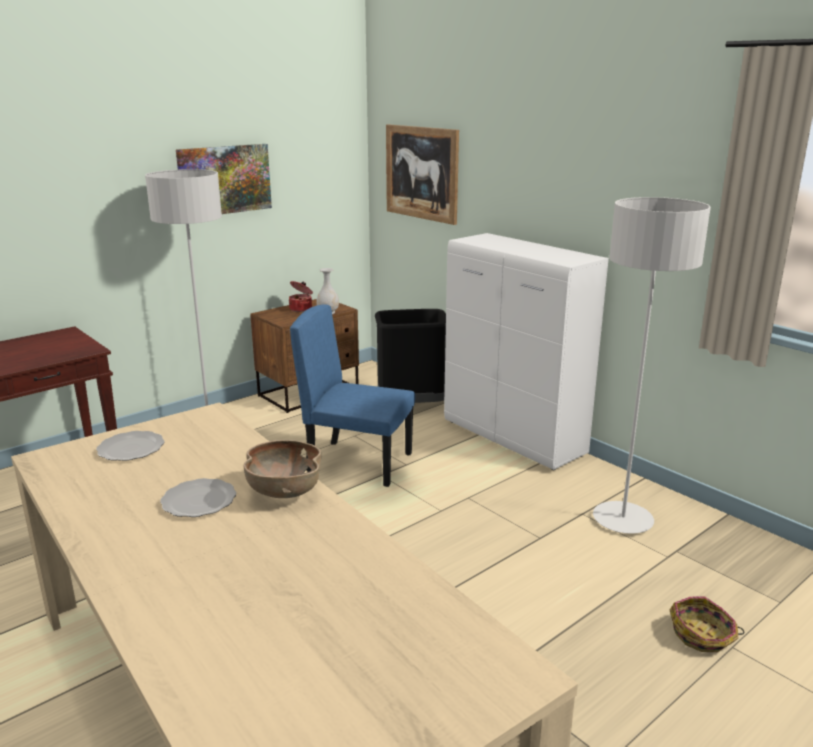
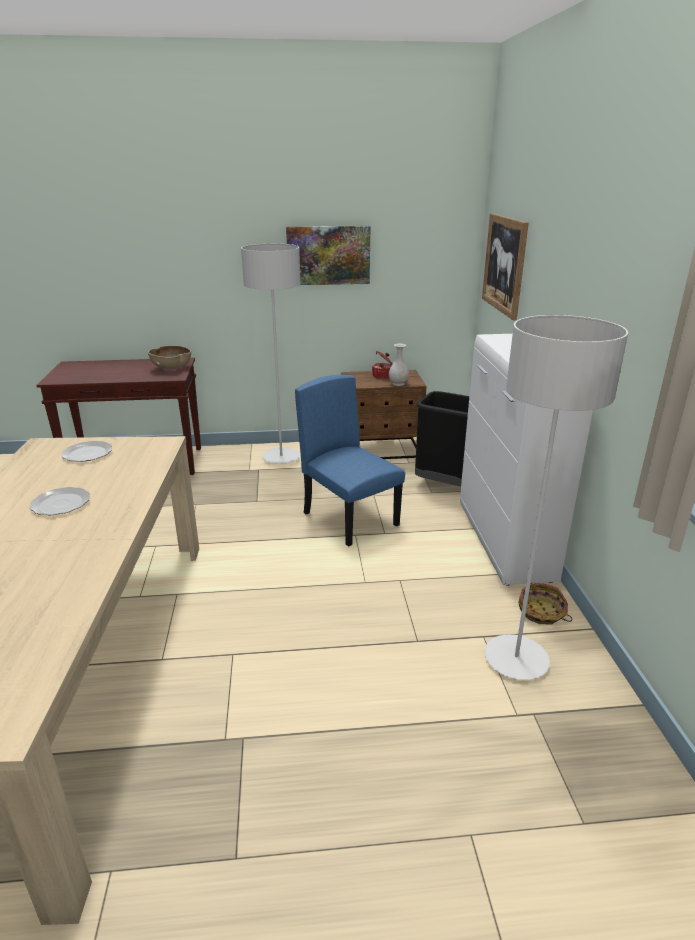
camera: 35 degrees right, 5 degrees up
(284, 491) = (113, 516): brown bowl -> brown bowl (171, 368)
(702, 635) = (455, 806): basket -> basket (541, 612)

